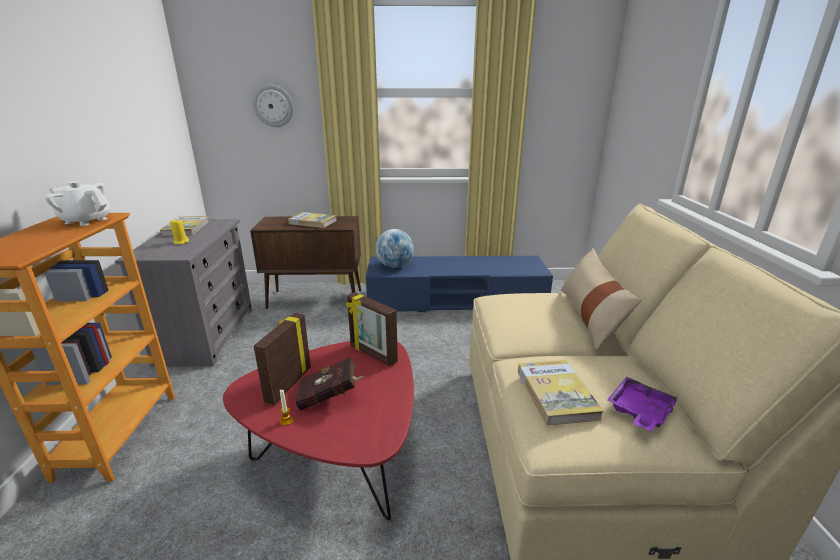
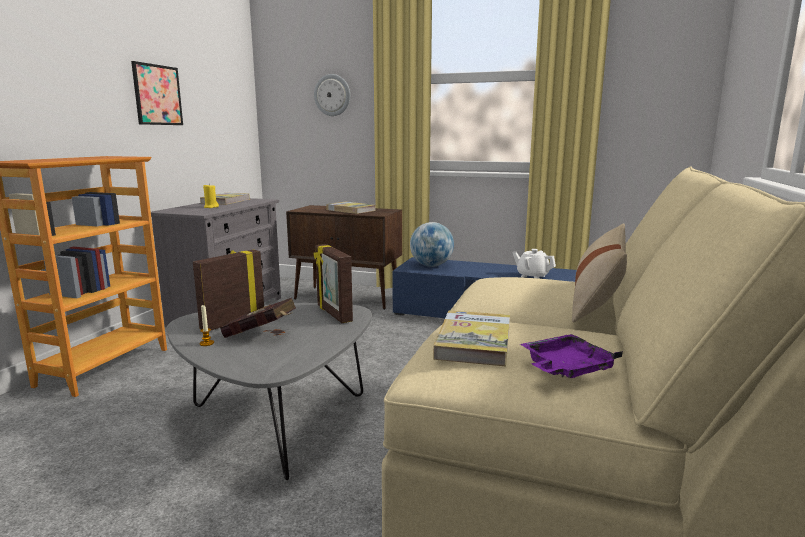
camera: 20 degrees right, 10 degrees down
(86, 221) = (112, 157): white teapot -> white teapot (532, 276)
(96, 127) = (157, 95): none -> picture
(340, 459) = (277, 422): red coffee table -> grey coffee table

